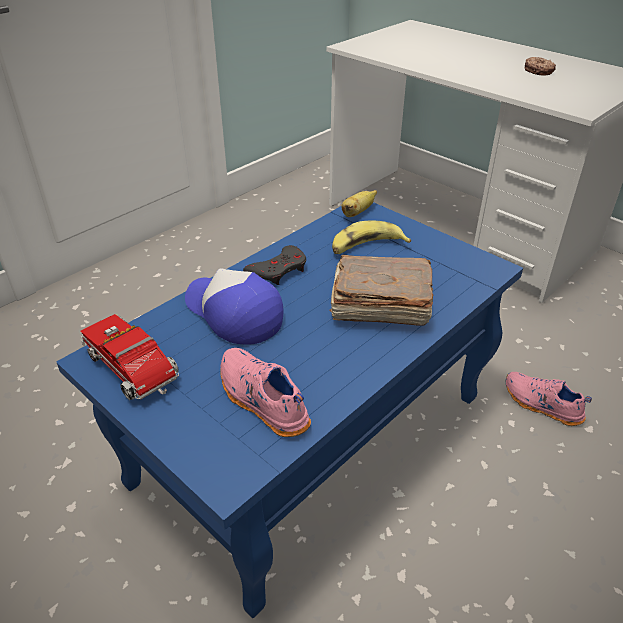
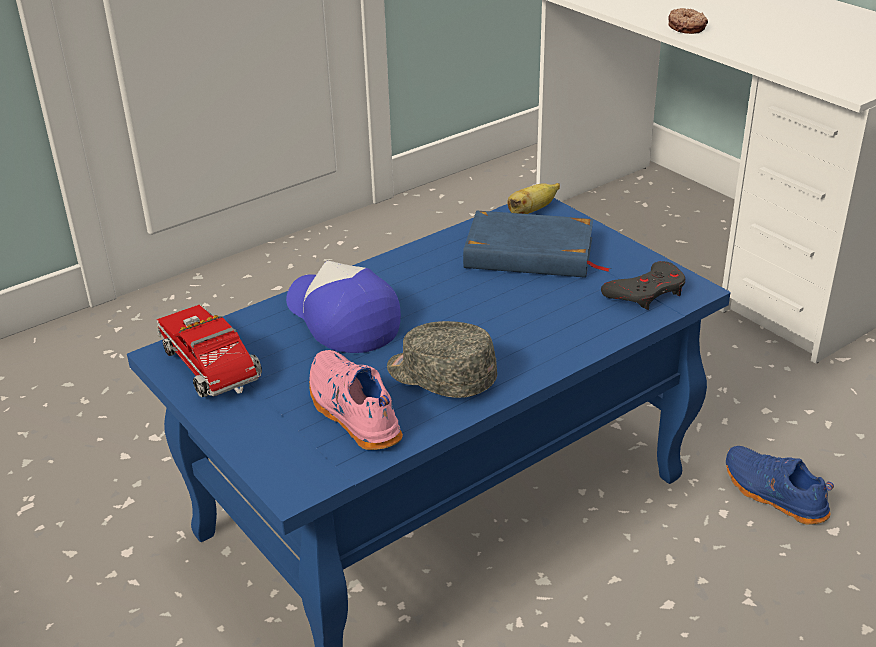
camera: 10 degrees right, 5 degrees down
(278, 270) = (409, 274): grey game controller -> grey game controller (646, 292)
(326, 360) = (440, 377): none -> grey cap
(366, 247) = (529, 254): banana -> blue book
(379, 305) = (524, 322): brown book -> none
(538, 71) = (819, 33): donut -> donut (687, 27)
(541, 405) = (772, 495): pink shoe -> blue shoe

